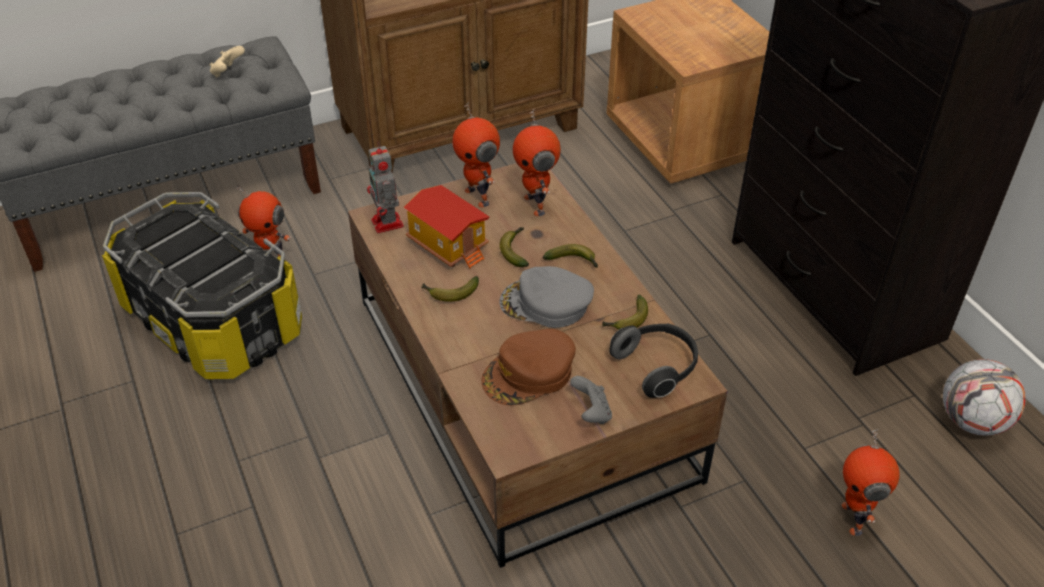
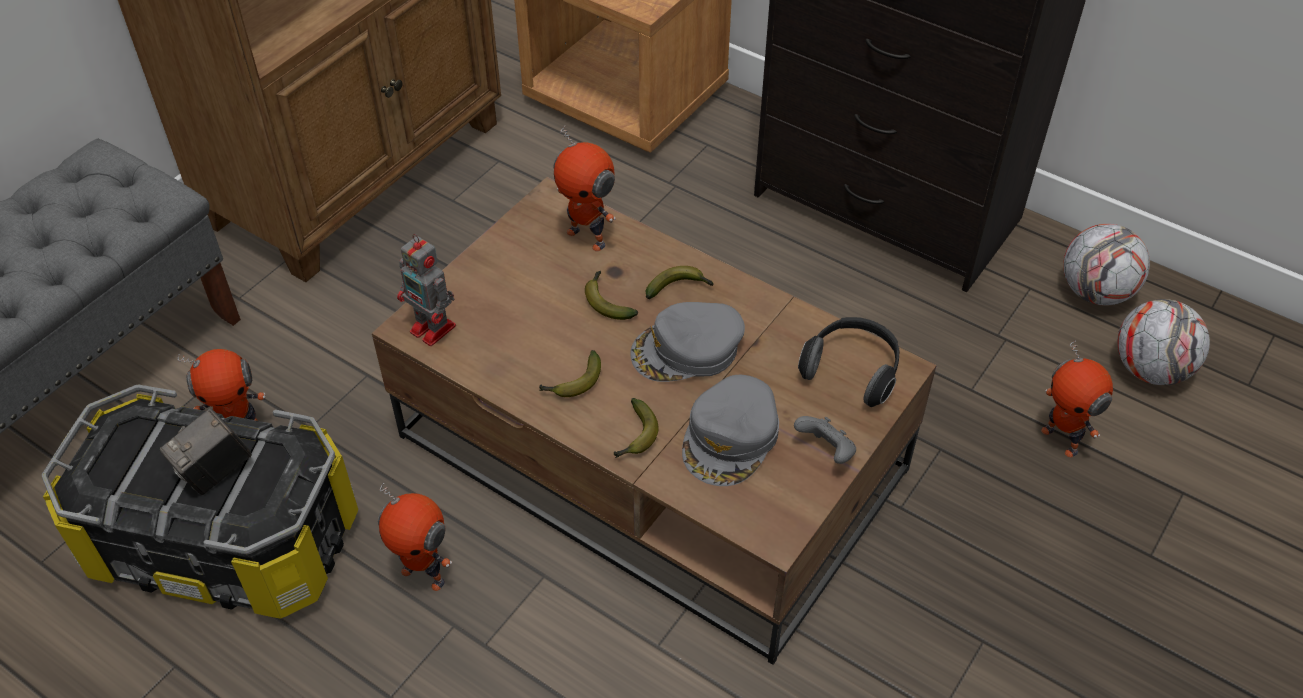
camera: 30 degrees left, 5 degrees up
(205, 261) = (215, 472): none -> camera
(228, 72) = (78, 211): beige game controller -> none
(449, 244) = (526, 325): toy house -> none
(478, 196) = (515, 253): toy robot -> toy robot (424, 574)
(529, 374) = (731, 438): brown cap -> grey cap
(626, 320) = (784, 332): banana -> banana (635, 436)
(978, 500) = (1150, 369): none -> football

